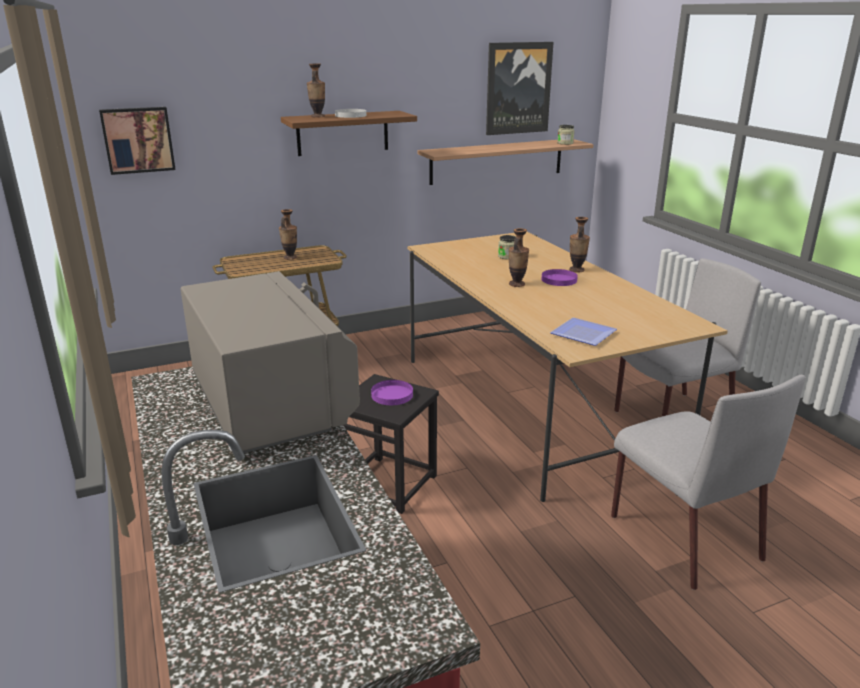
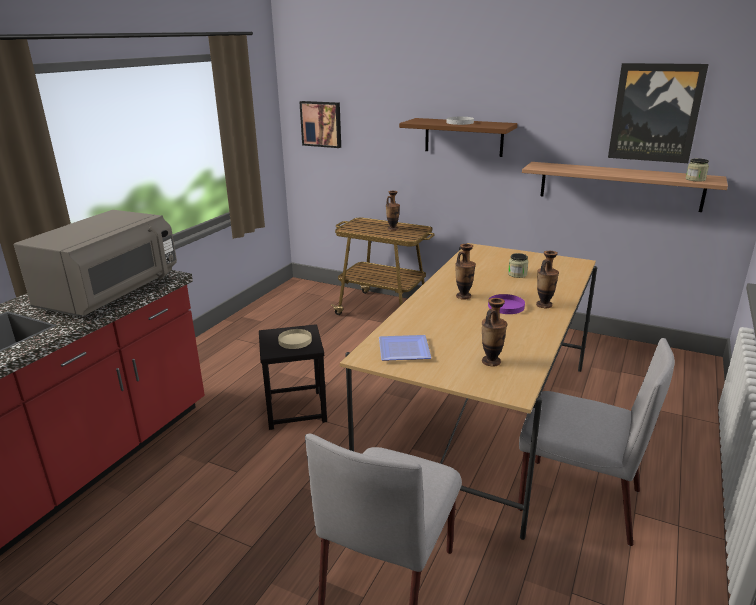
camera: 50 degrees right, 0 degrees up
(318, 116) = (435, 120): vase -> vase (491, 362)
(391, 395) = (295, 340): purple plate -> beige plate

